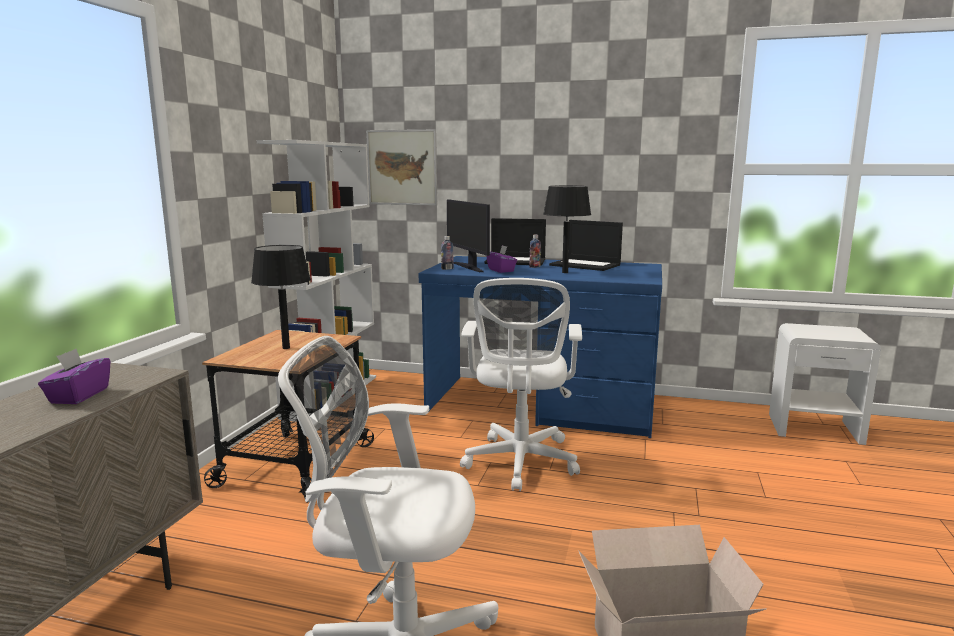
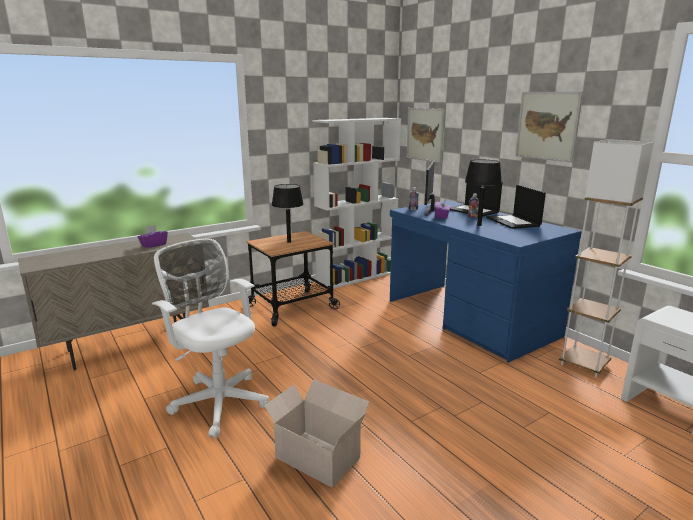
camera: 40 degrees right, 5 degrees up
(520, 463) = (397, 346): white office chair -> none
(601, 144) = (547, 126): none -> picture
(707, 415) = (584, 364): none -> white floor lamp

